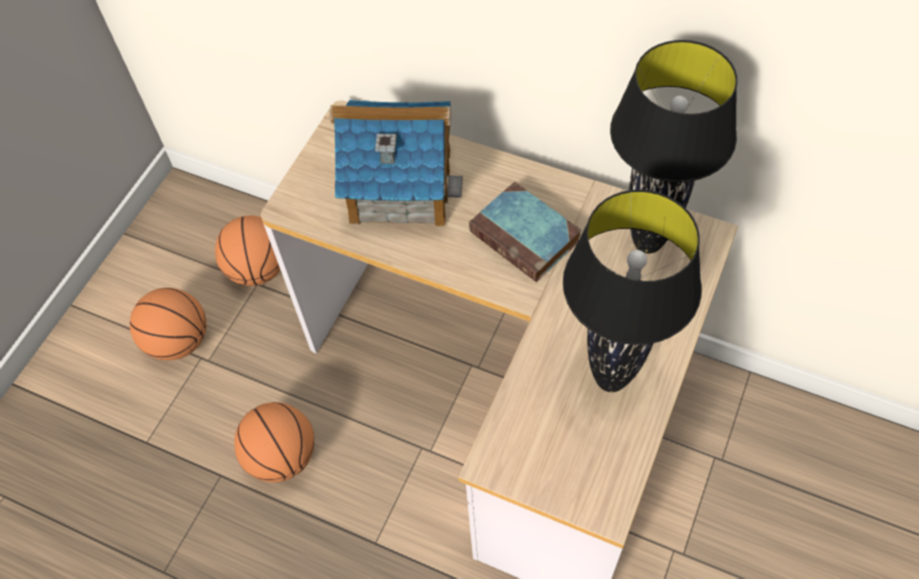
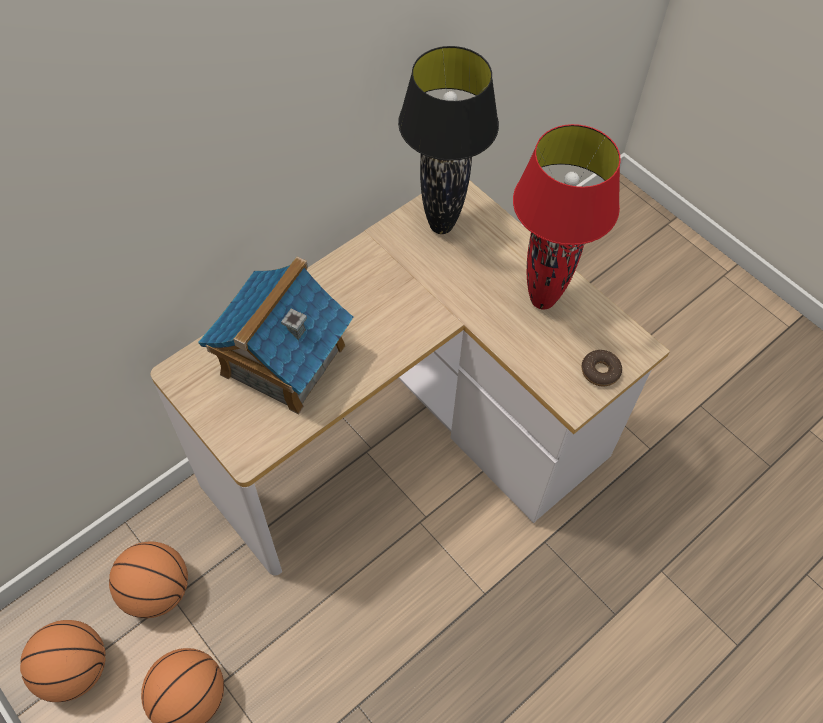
camera: 70 degrees left, 0 degrees up
(282, 456) = (368, 641): basketball -> basketball (75, 669)
(527, 237) = (390, 295): book -> none
(548, 475) = (600, 371): none -> donut
(611, 378) = (542, 299): black table lamp -> red table lamp

